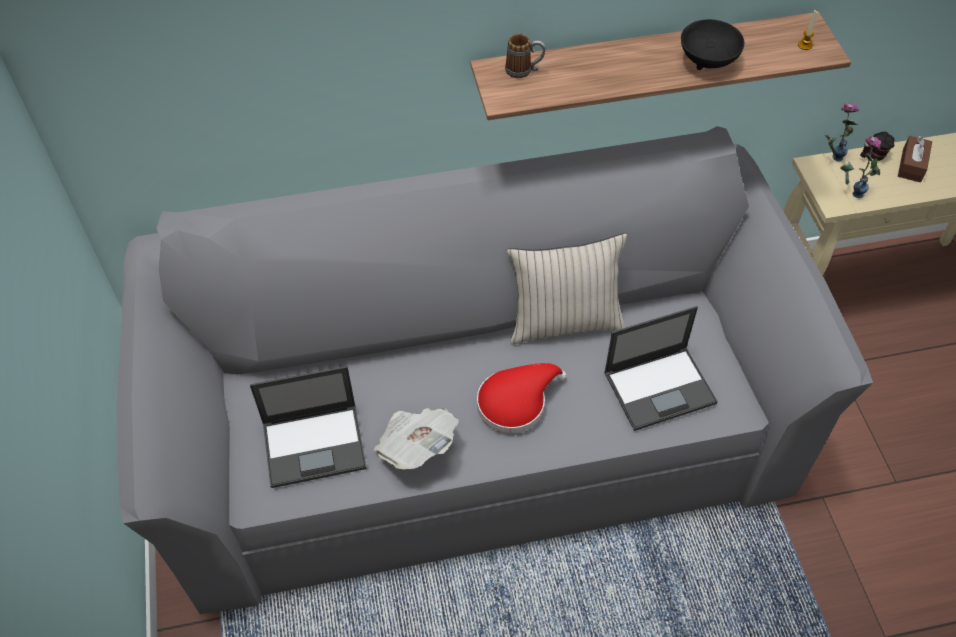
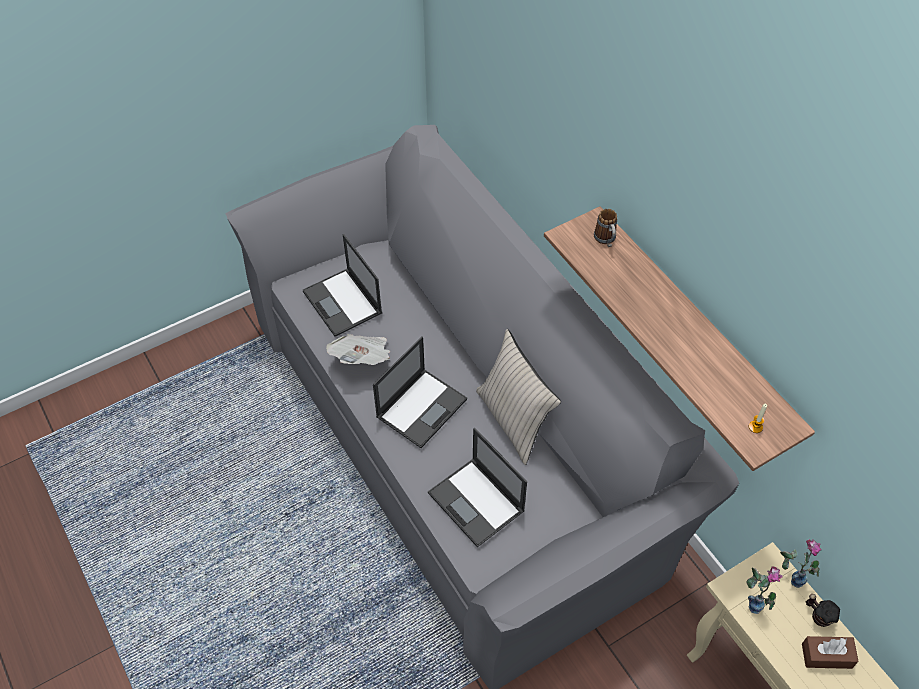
camera: 70 degrees right, 0 degrees up
(516, 402) = (422, 407): red hat -> laptop
(707, 62) = (687, 357): black bowl -> none

